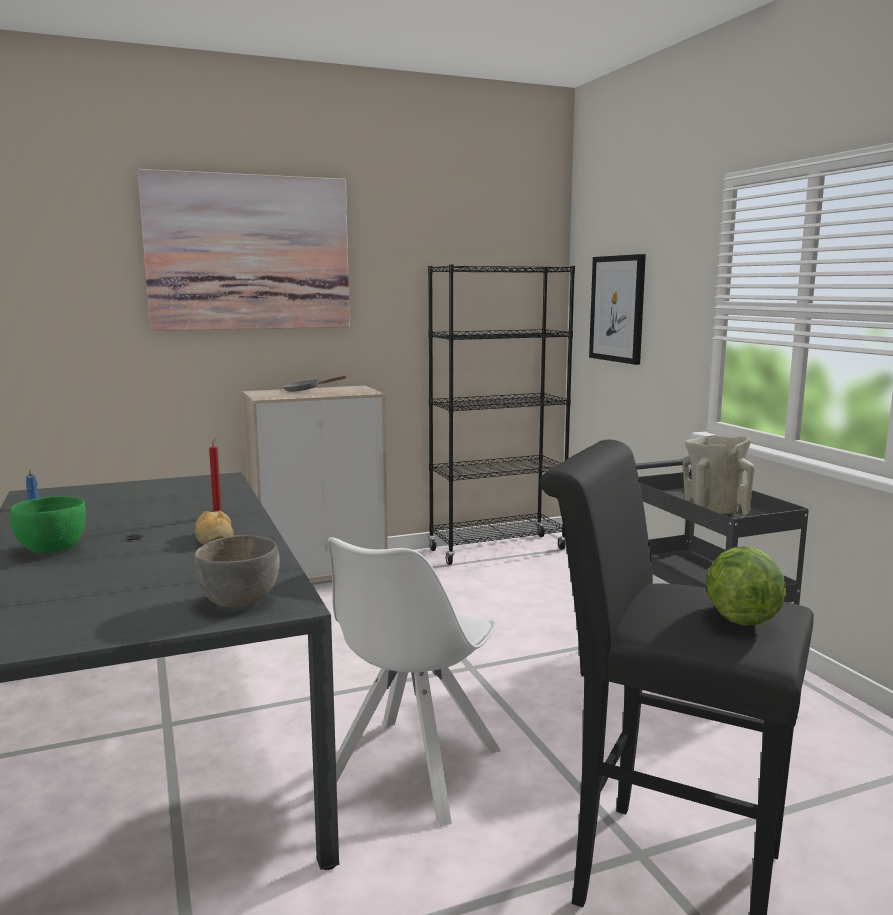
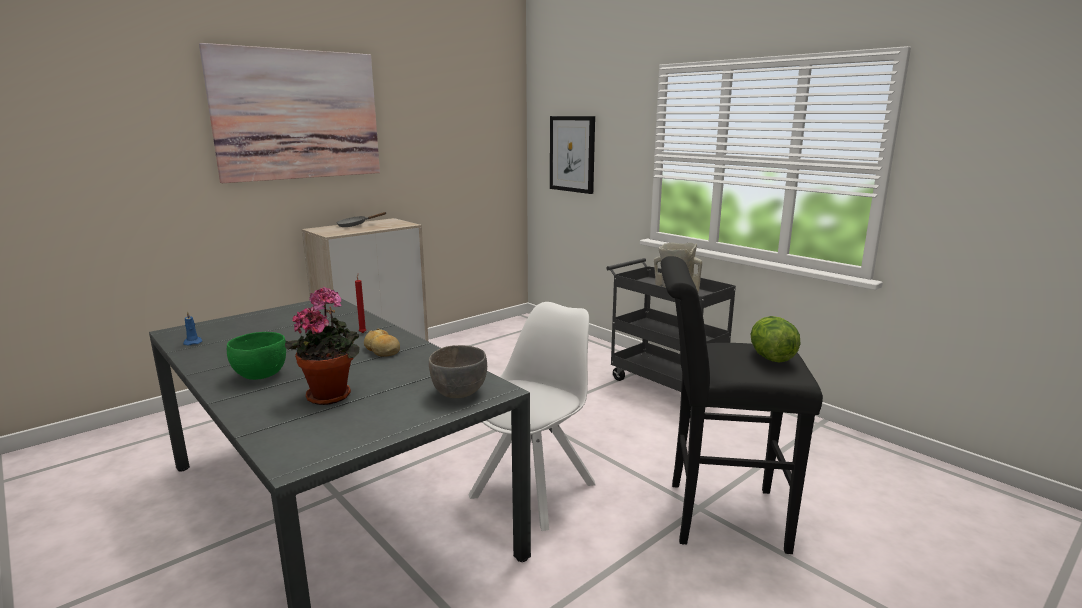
camera: 20 degrees left, 5 degrees up
(96, 581) = (331, 394): none -> potted plant
(411, 770) = (535, 489): white chair -> white chair turned 150 degrees counterclockwise
(497, 549) = (493, 331): black bookcase -> none

